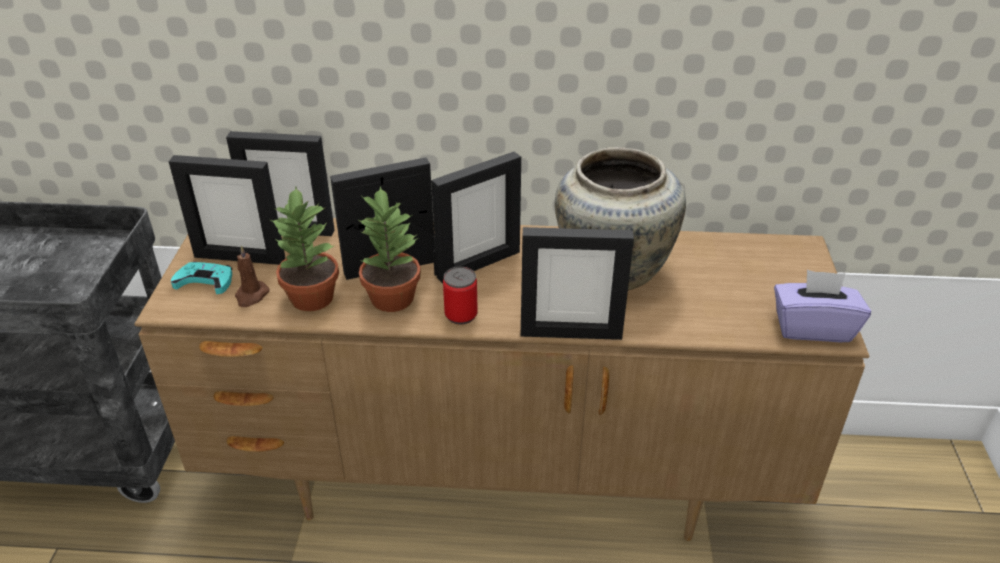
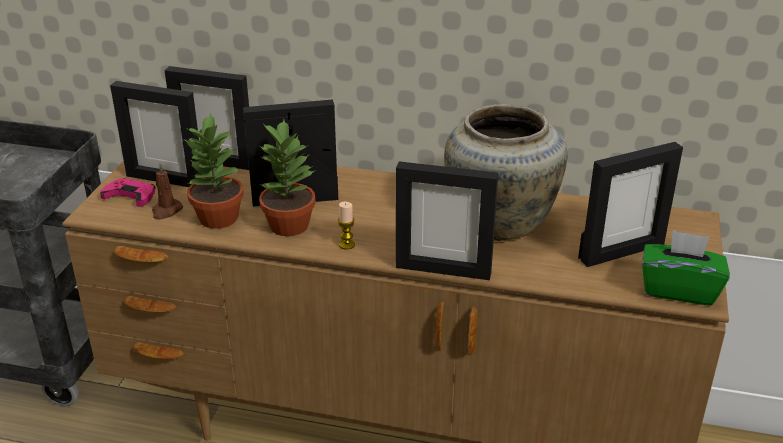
camera: 10 degrees right, 5 degrees down
(205, 281) = (130, 196): turquoise game controller -> pink game controller
(461, 315) = (346, 244): can -> candle
(477, 263) = (375, 204): picture frame -> picture frame (621, 251)
(812, 327) = (679, 289): purple tissue box -> green tissue box

